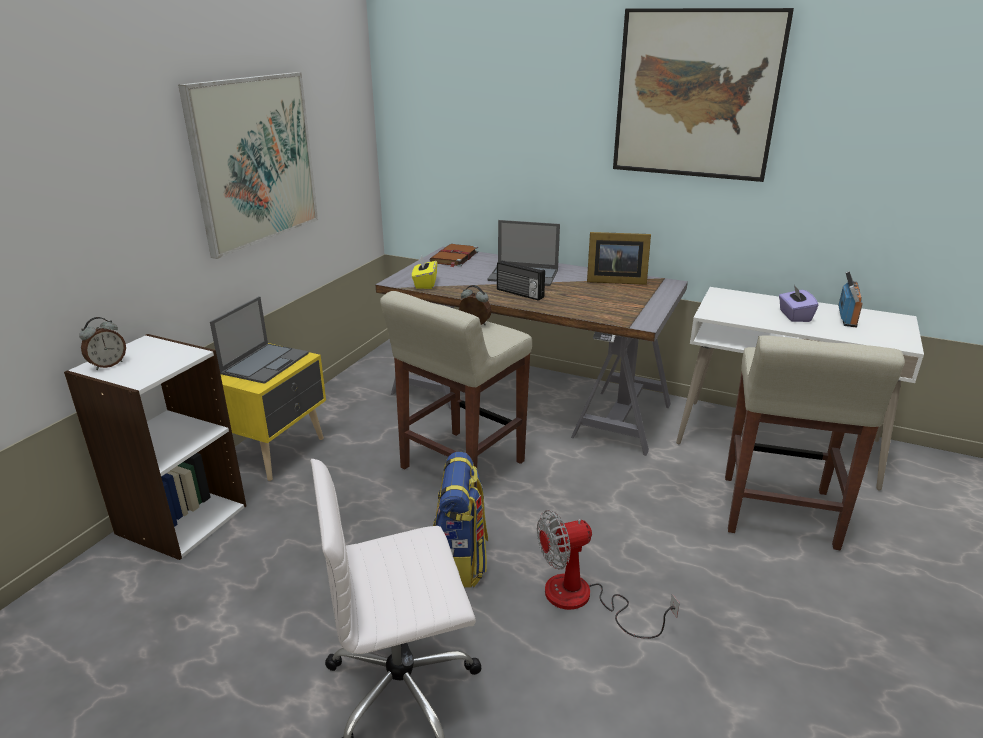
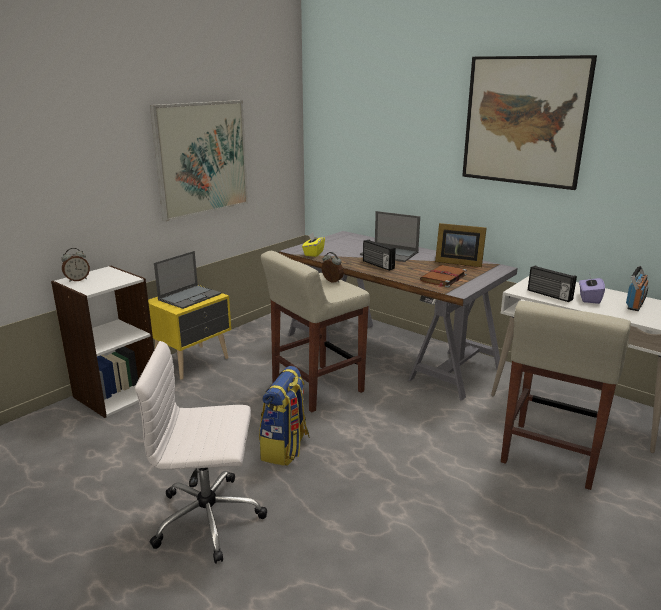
camera: 15 degrees right, 5 degrees down
(454, 257) = (346, 238): brown book -> brown book (443, 278)
(583, 600) = (362, 487): fan -> none
(748, 316) = (549, 295): none -> radio

